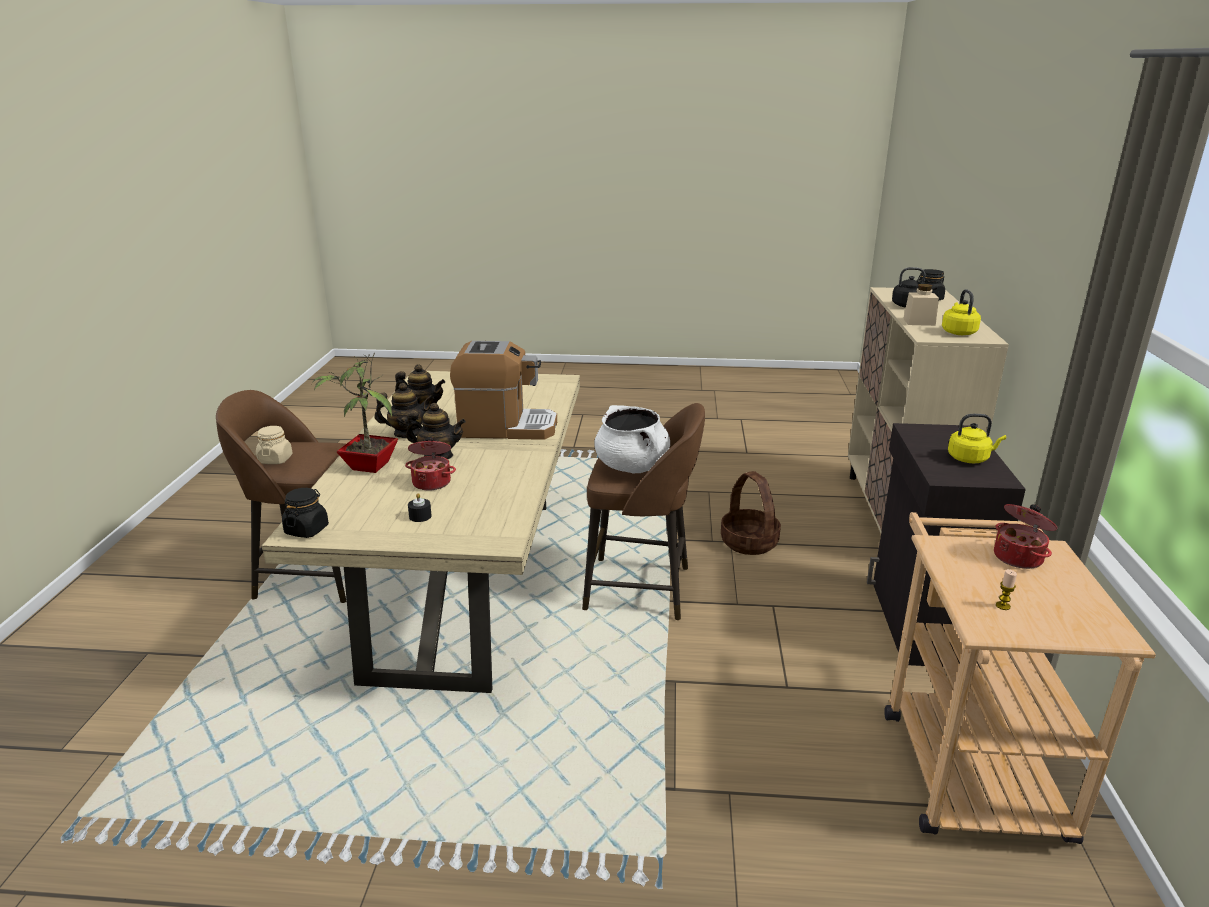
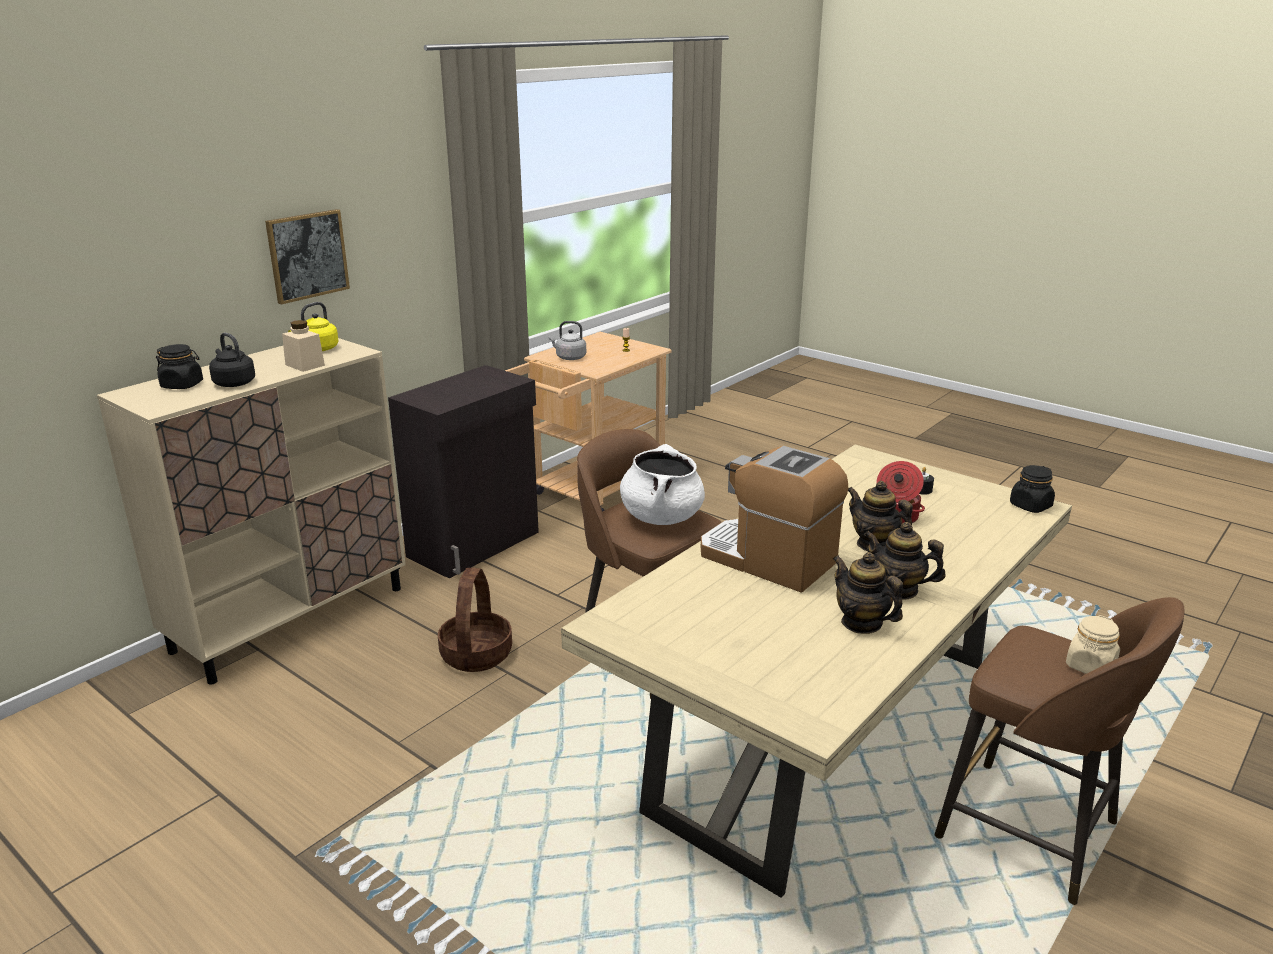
camera: 145 degrees left, 0 degrees up
(368, 466) = (961, 556): potted plant -> none
(970, 458) = (464, 382): yellow kettle -> none
(1019, 557) = (569, 357): cooking pot -> grey kettle
(1034, 265) = (307, 255): none -> picture

